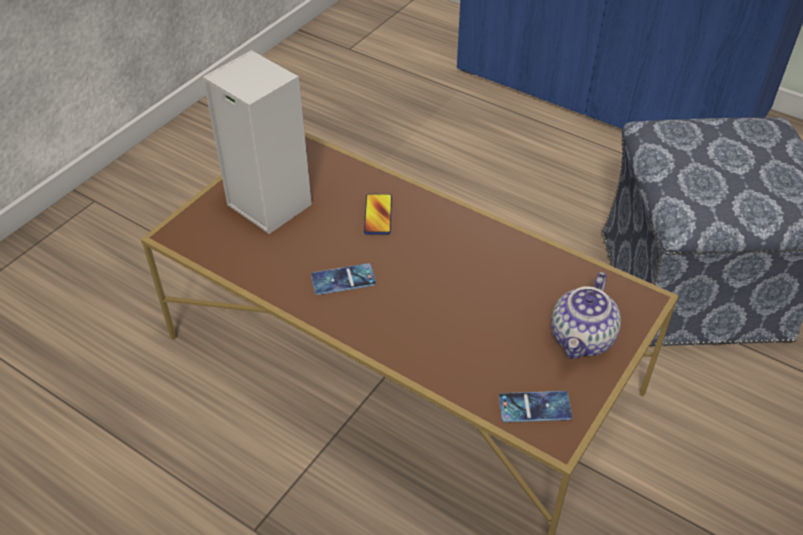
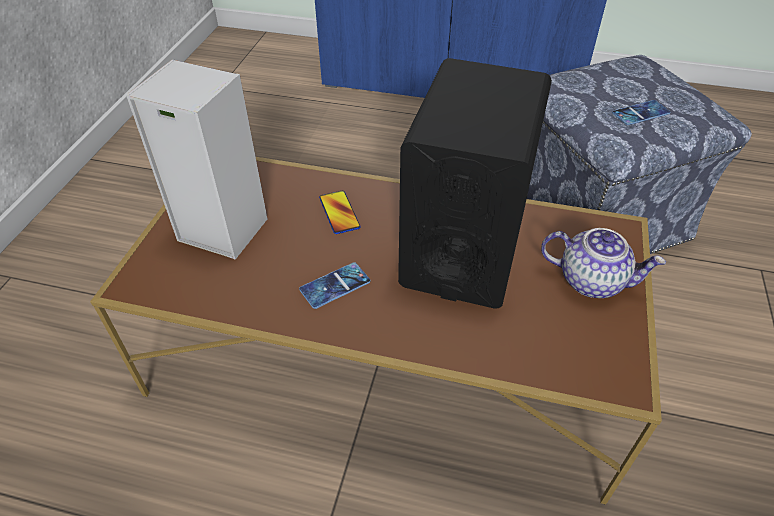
camera: 20 degrees left, 0 degrees up
(475, 277) = (463, 249): none -> black speaker
(535, 407) = (589, 361): phone -> phone (640, 113)
(582, 339) = (592, 280): teapot -> teapot turned 75 degrees counterclockwise

